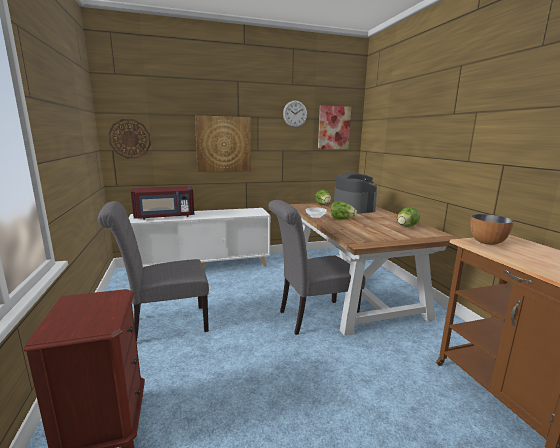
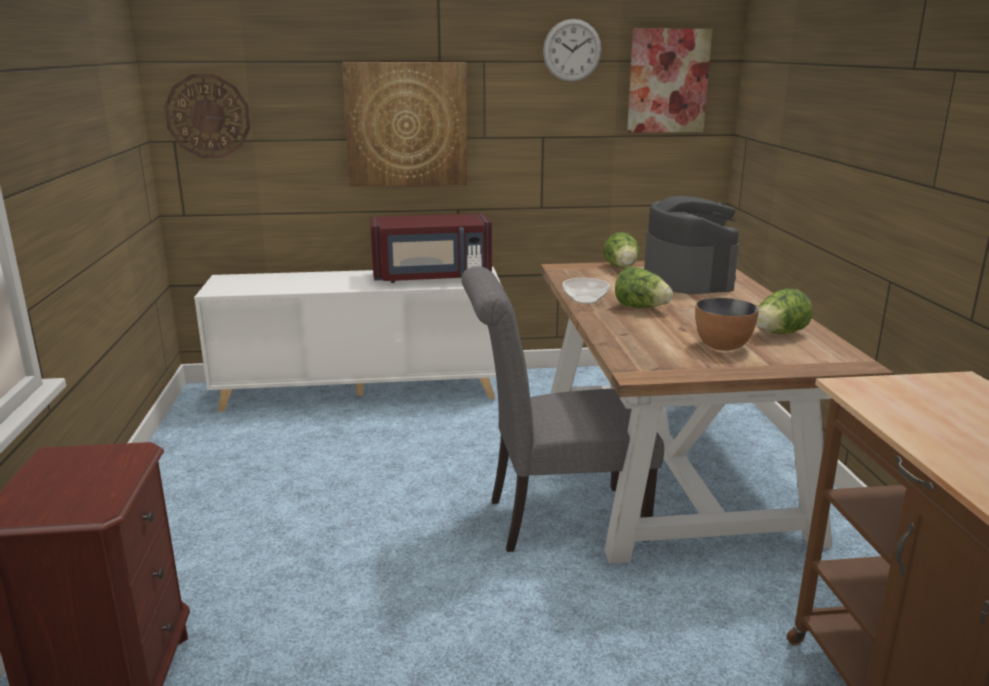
camera: 10 degrees right, 5 degrees up
(164, 325) = (255, 510): grey chair -> none
(165, 216) = (278, 284): red microwave -> red microwave (432, 277)
(487, 242) = (896, 390): bowl -> bowl (723, 346)

